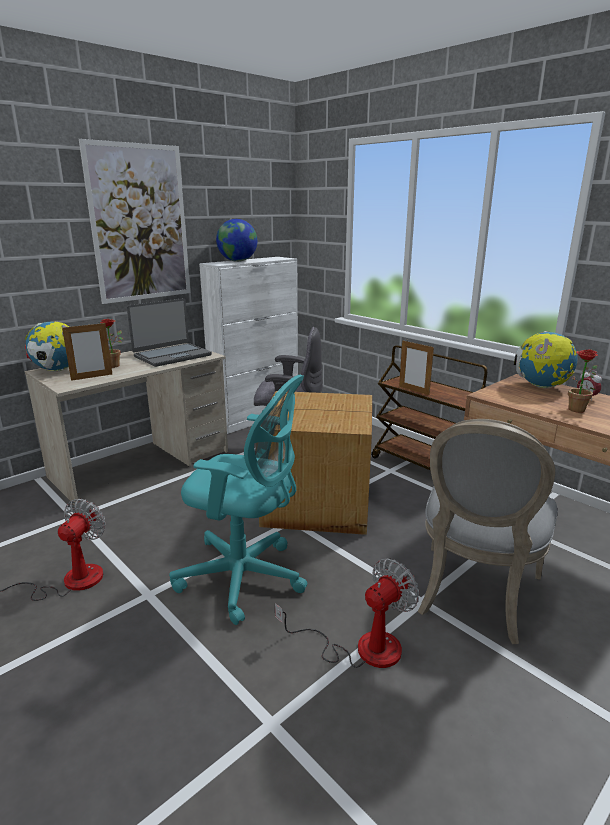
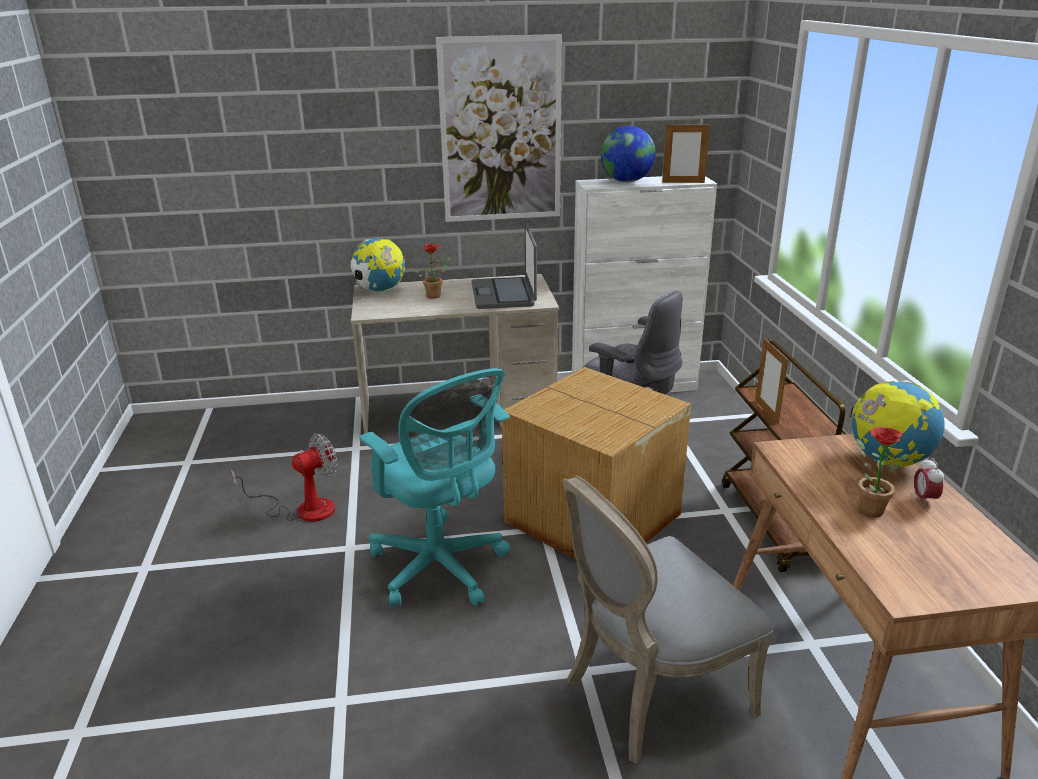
camera: 35 degrees right, 5 degrees up
(92, 377) = (399, 307): picture frame -> picture frame (683, 182)
(172, 356) = (504, 294): laptop -> laptop turned 90 degrees clockwise
(362, 648) = (475, 683): fan -> none

